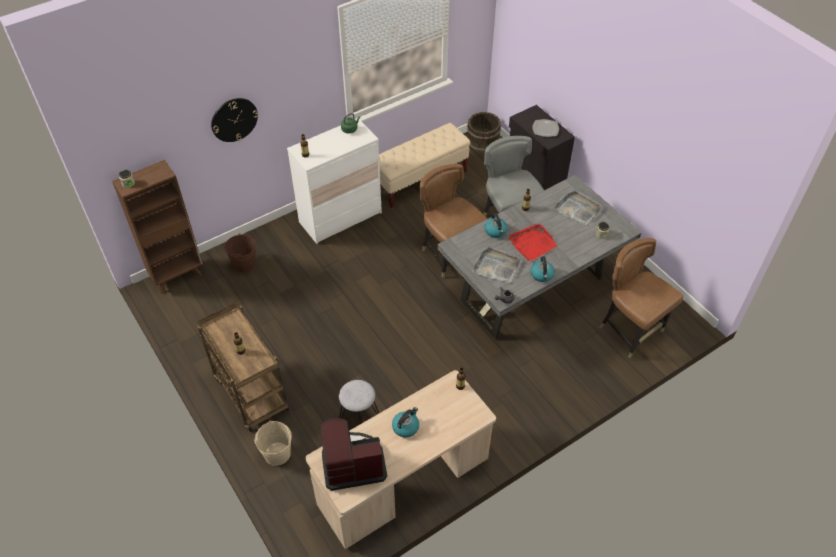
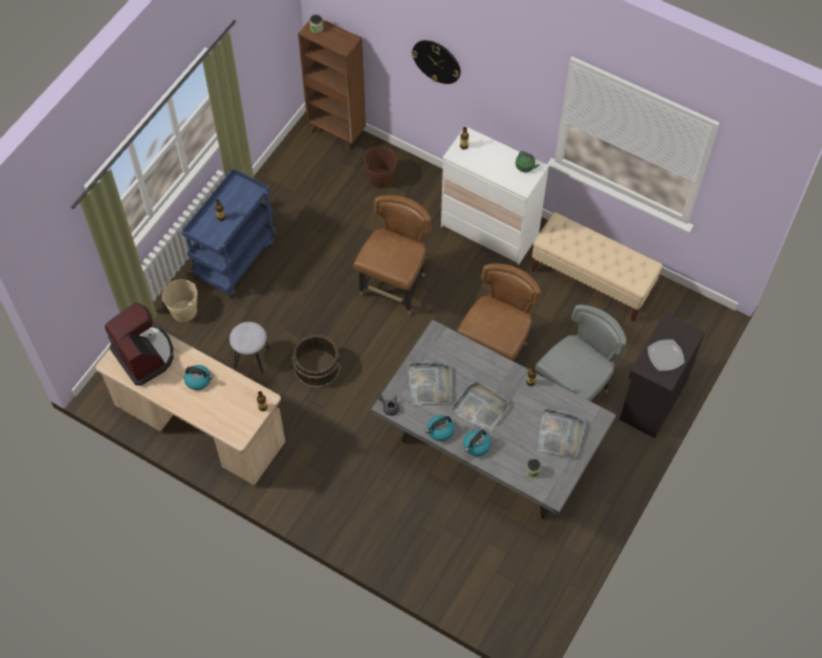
camera: 65 degrees right, 10 degrees up
(250, 393) = (235, 259): brown cart -> blue cart
(482, 139) = (701, 317): brown bucket -> brown bucket (317, 367)
(495, 231) = (479, 366): kettle -> kettle (476, 446)
(532, 243) = (480, 406): red tray -> grey tray
(630, 330) = (483, 572): brown chair -> brown chair (395, 287)

